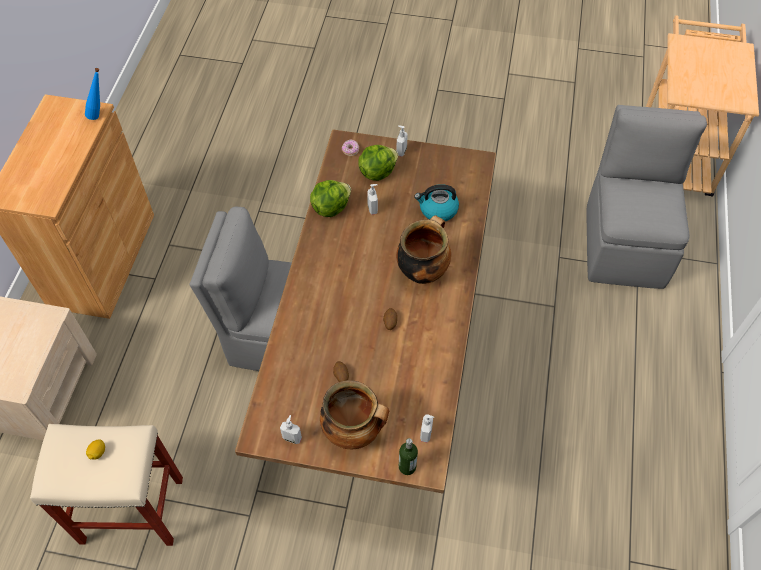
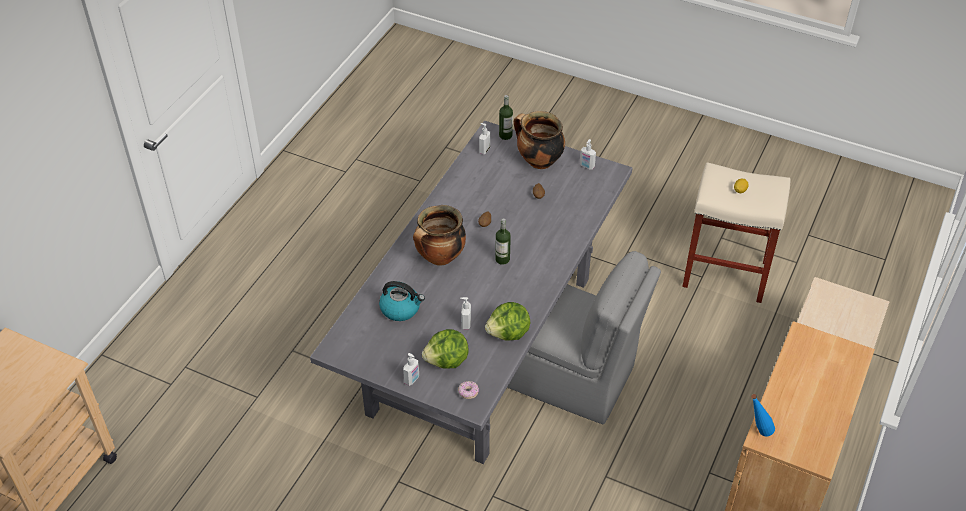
camera: 165 degrees left, 10 degrees down
(358, 283) = (502, 259): none -> bottle
(380, 356) = (483, 342): brown dining table -> grey dining table
(624, 243) = (178, 395): grey chair -> none

